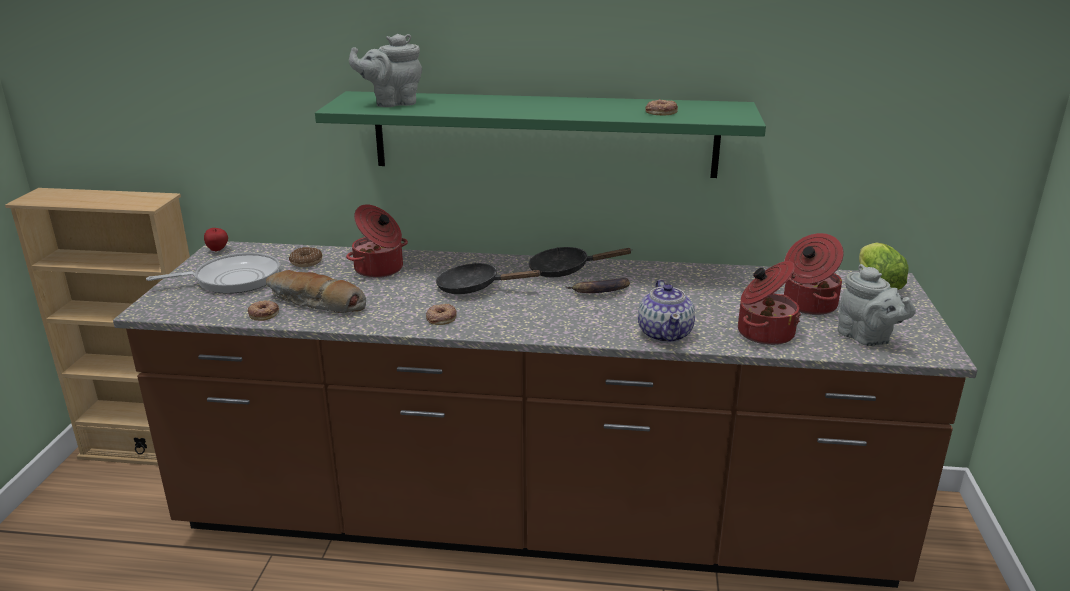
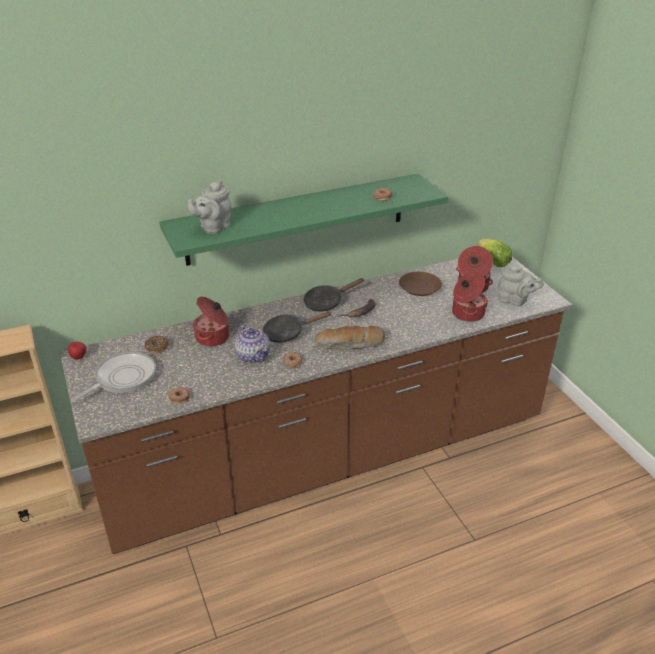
camera: 30 degrees left, 10 degrees up
(315, 303) = (203, 378): bread -> bread (350, 345)
(665, 334) = (421, 331): teapot -> teapot (253, 356)
(721, 286) = (420, 287): none -> brown plate

